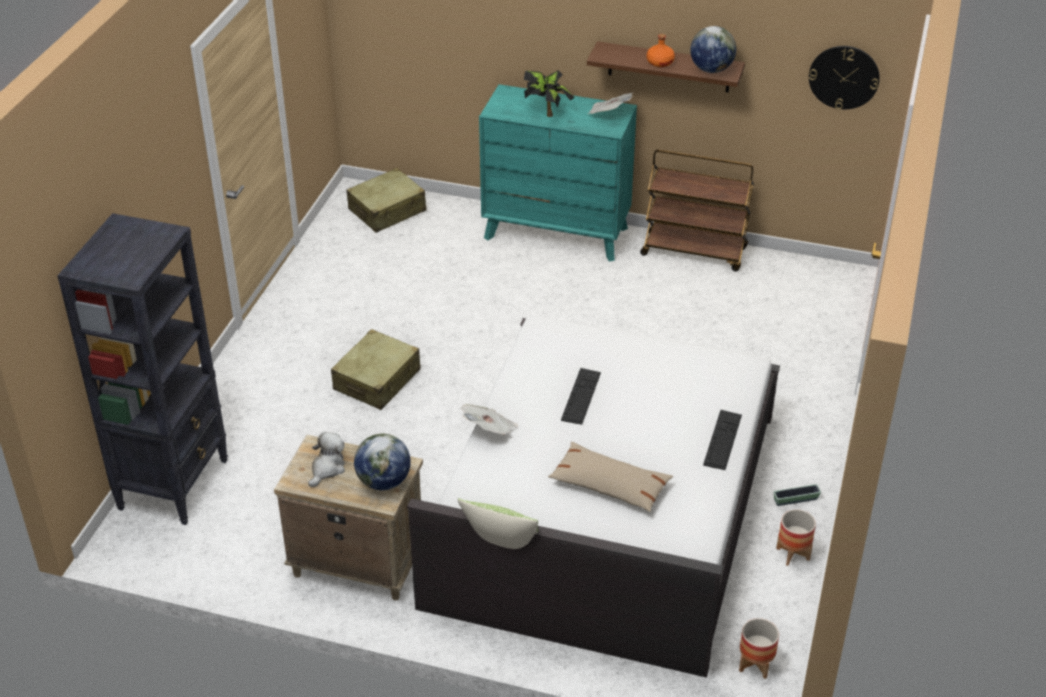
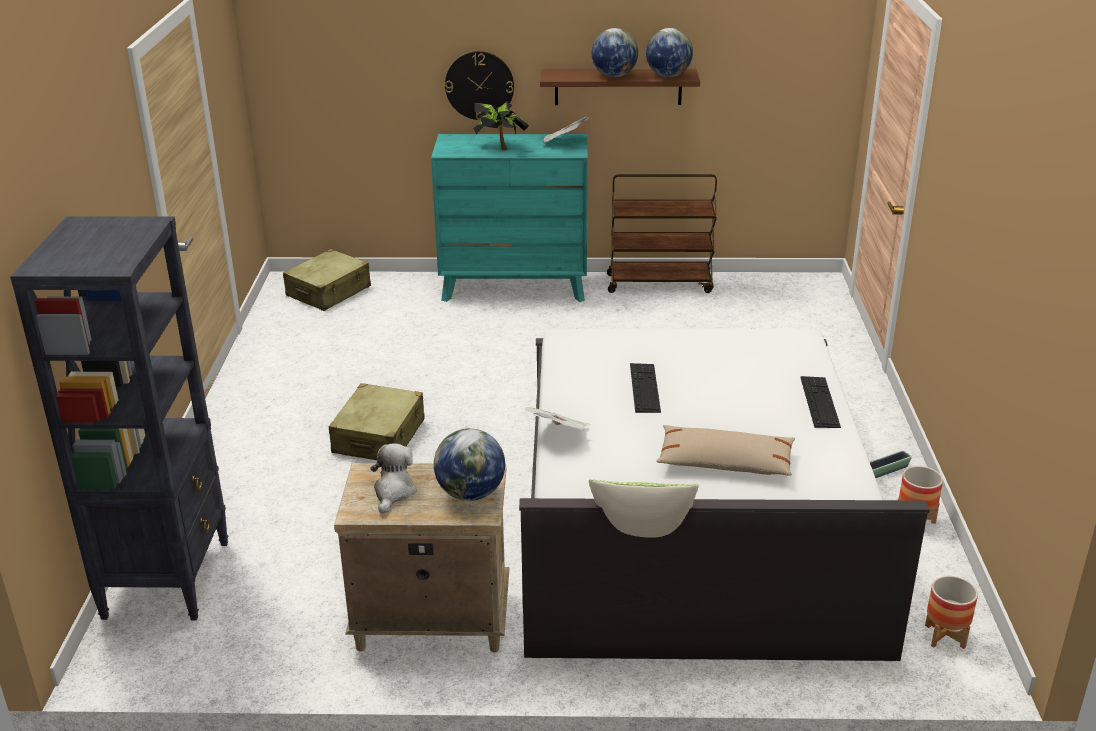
camera: 15 degrees left, 10 degrees down
(660, 62) = (614, 76): orange bottle -> globe
(844, 77) = (797, 69): wall clock -> wall clock (479, 85)

